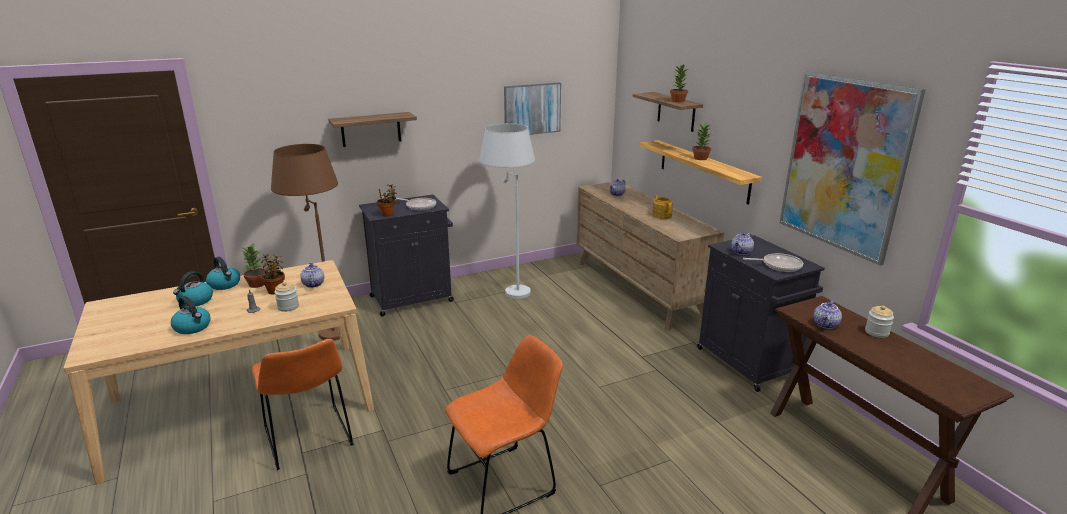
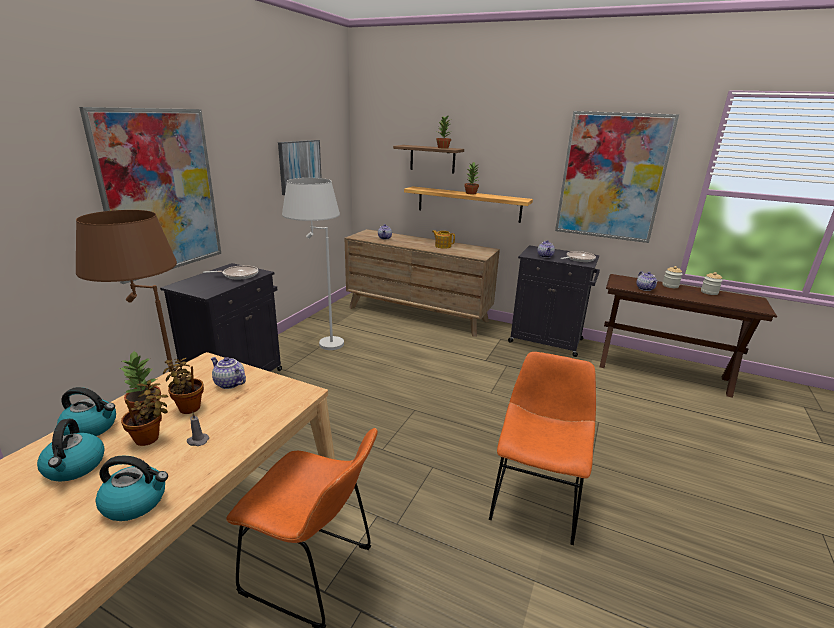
camera: 40 degrees left, 0 degrees up
(288, 307) = (242, 418): jar -> jar (709, 292)
(371, 129) = (161, 192): shelf -> picture
(388, 214) = (217, 289): potted plant -> potted plant (150, 438)

